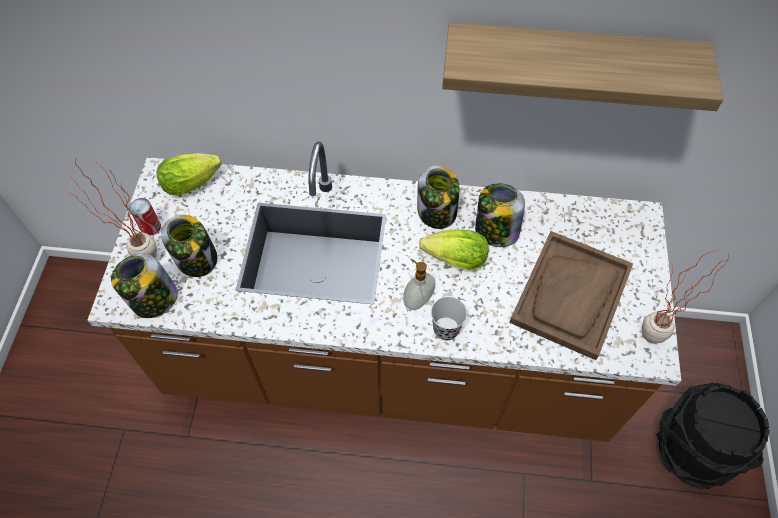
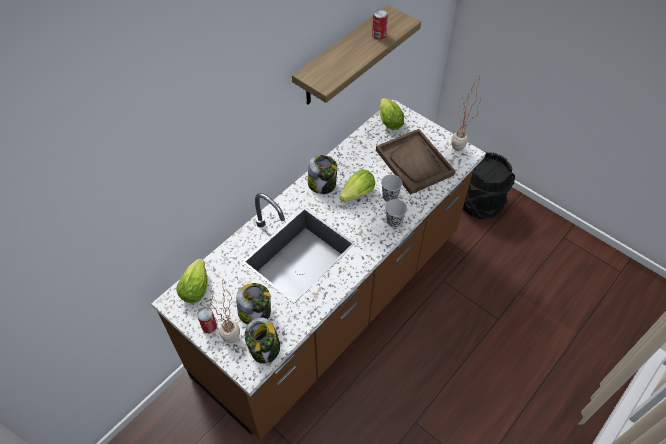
camera: 55 degrees left, 5 degrees down
(417, 300) = (368, 223): soap dispenser -> none
(483, 300) = (390, 197): none -> black cup
(495, 231) = (354, 168): jar -> none
(616, 221) = (389, 120): none -> lettuce
(631, 67) = (379, 35): none -> can

